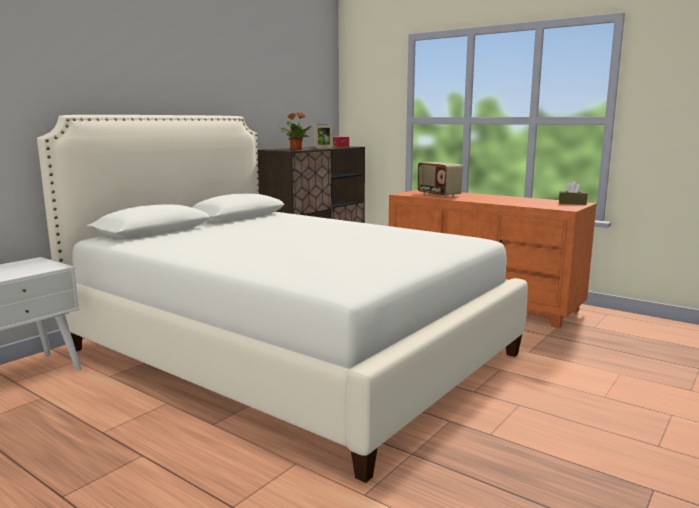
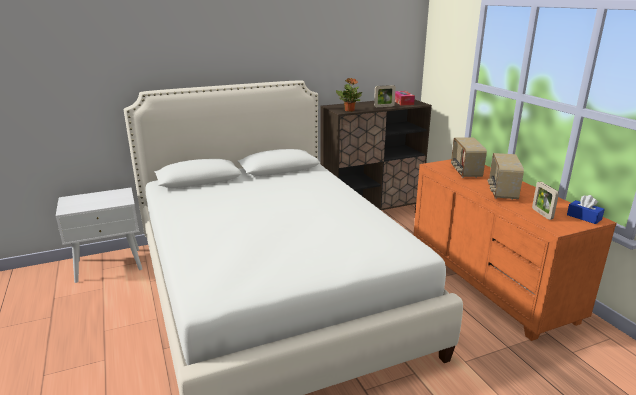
camera: 30 degrees right, 10 degrees up
(490, 199) = (501, 192): none -> radio
(542, 204) = (542, 214): none -> picture frame
(572, 203) = (584, 217): brown tissue box -> blue tissue box

